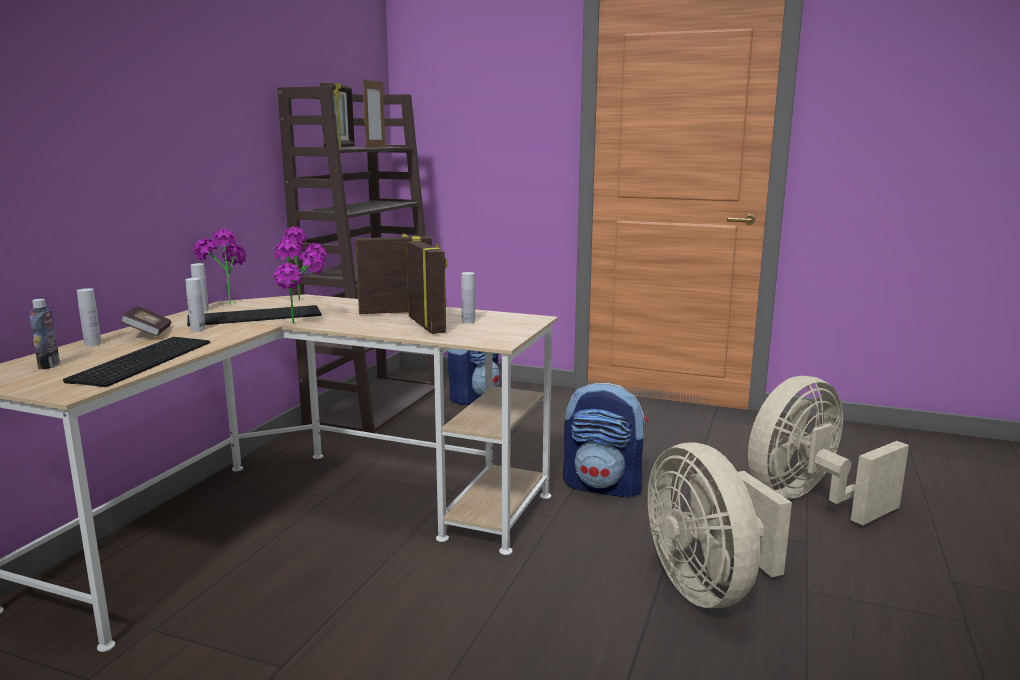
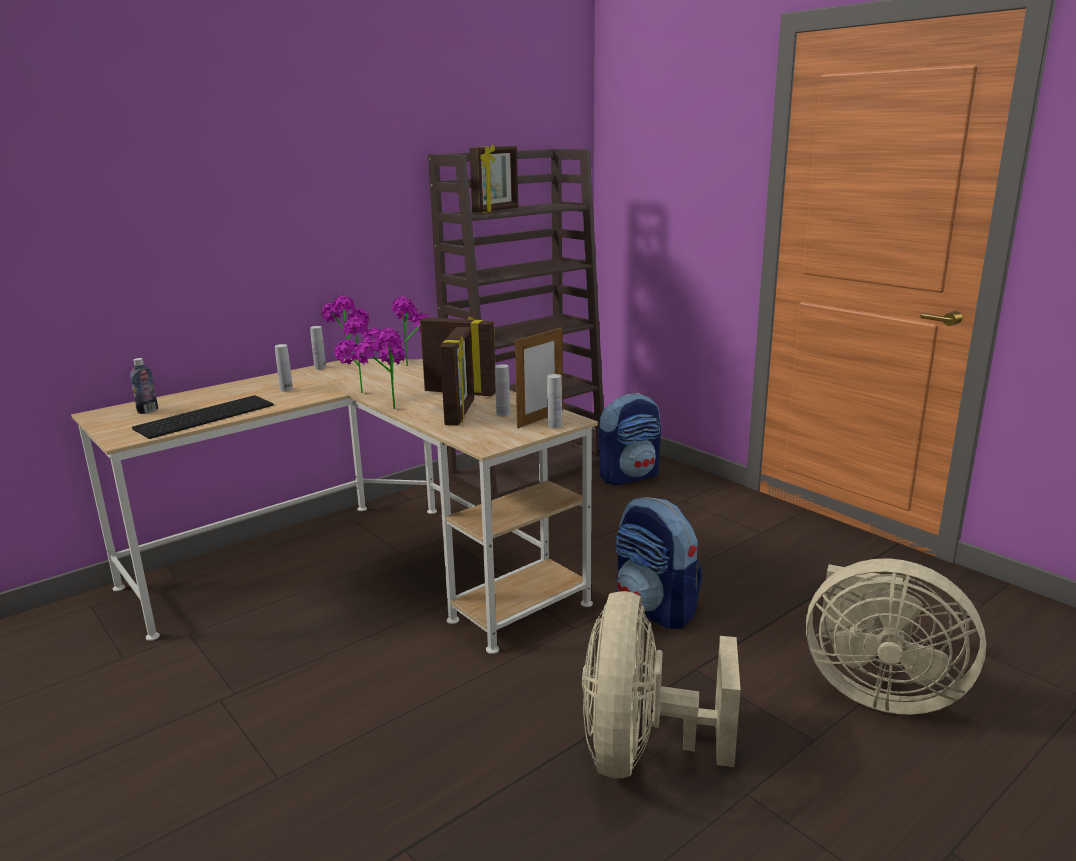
camera: 30 degrees right, 5 degrees up
(92, 344) = (201, 393): white bottle -> white bottle (554, 426)
(148, 333) = (249, 388): book -> none
(256, 316) = (347, 380): keyboard -> none
(343, 329) = (386, 407): none -> potted plant
(375, 147) = (533, 210): picture frame -> picture frame (540, 419)
(807, 500) = (876, 691): beige fan -> beige fan turned 150 degrees counterclockwise

